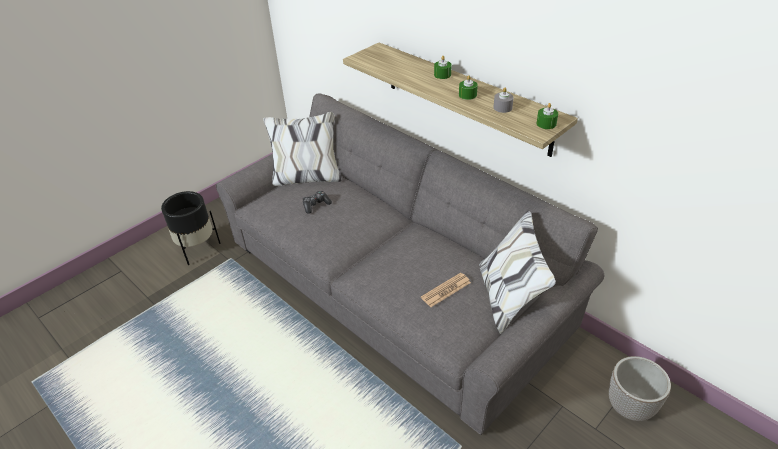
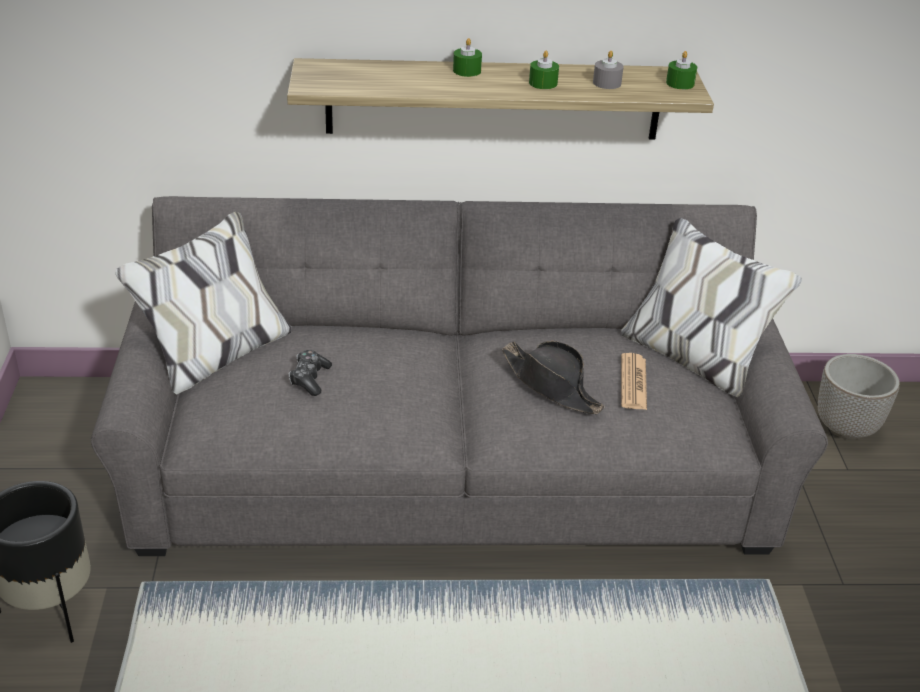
camera: 50 degrees left, 5 degrees down
(405, 267) = (551, 385): none -> black hat

